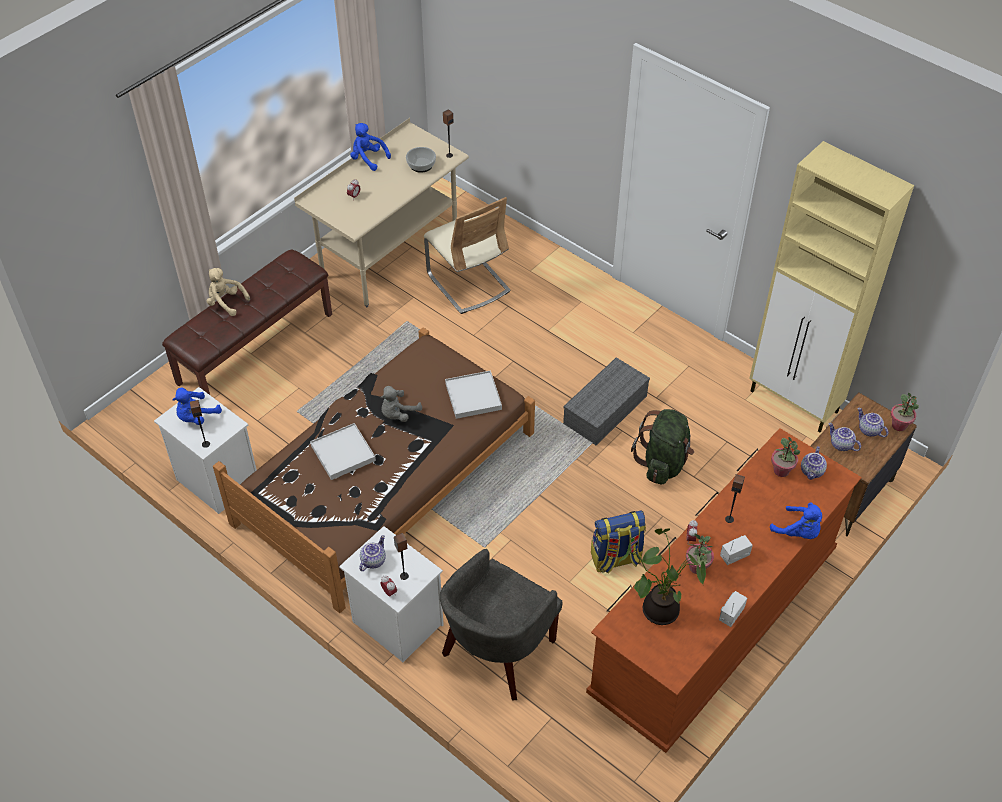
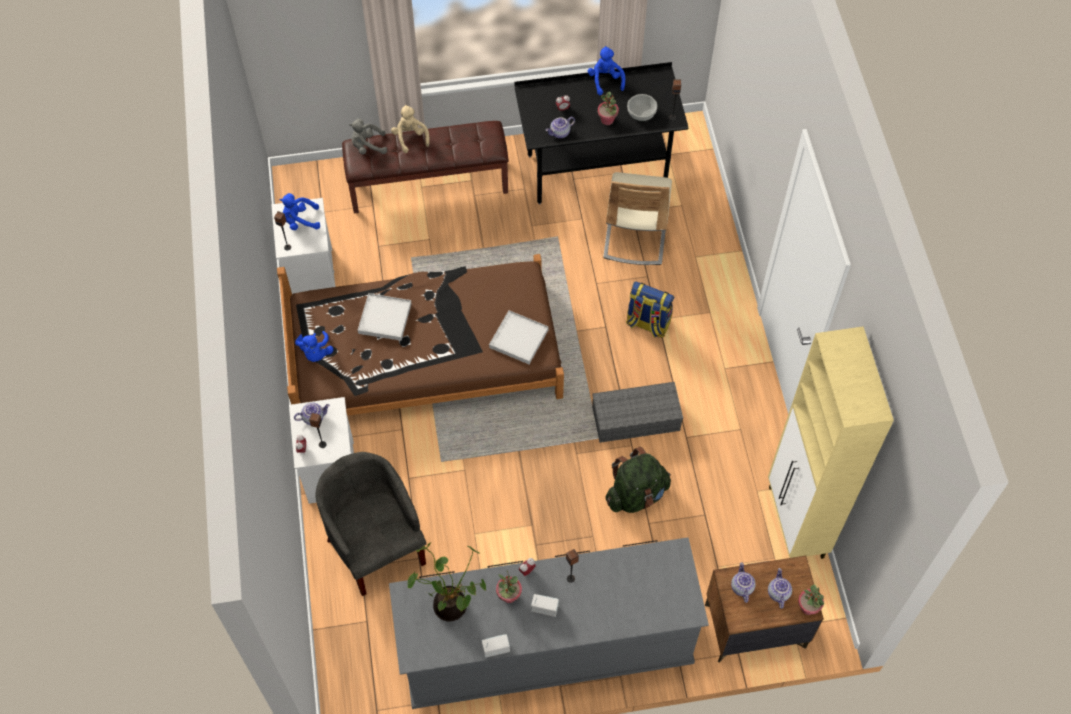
camera: 40 degrees right, 10 degrees up
(390, 257) = (596, 171): beige desk -> black desk
(398, 414) = (452, 314): grey plush toy -> grey plush toy (367, 146)
(497, 652) = (376, 546): grey armchair -> grey armchair turned 75 degrees clockwise
(616, 559) = (524, 542): backpack -> backpack (647, 323)
(713, 622) = (546, 645): brown dresser -> grey dresser
(781, 470) = (651, 572): potted plant -> potted plant (607, 120)
(798, 532) = (611, 628): blue plush toy -> blue plush toy (315, 353)
(812, 471) = (674, 591): teapot -> teapot (560, 133)

